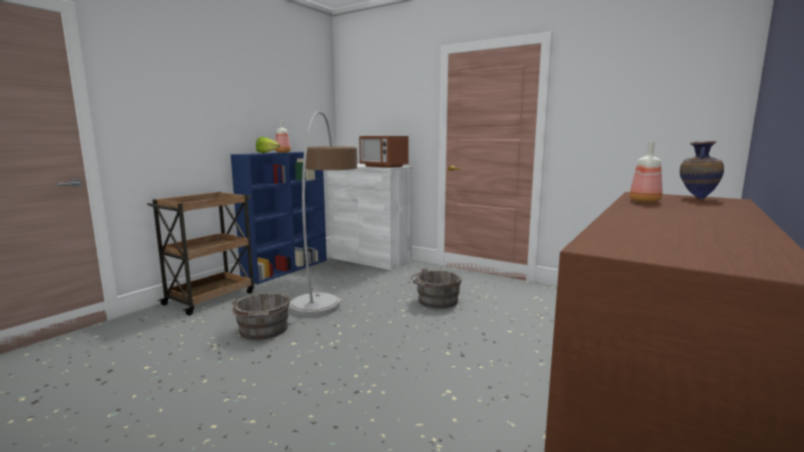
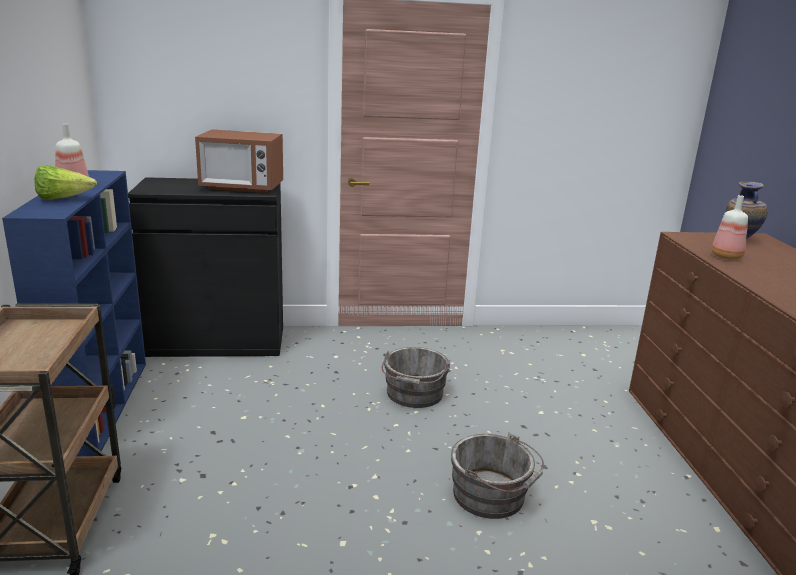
camera: 40 degrees left, 10 degrees up
(263, 330) = (265, 543): grey bucket -> grey bucket (492, 497)
(327, 283) = (224, 413): floor lamp -> none
(370, 259) = (217, 341): white cabinet -> black cabinet

